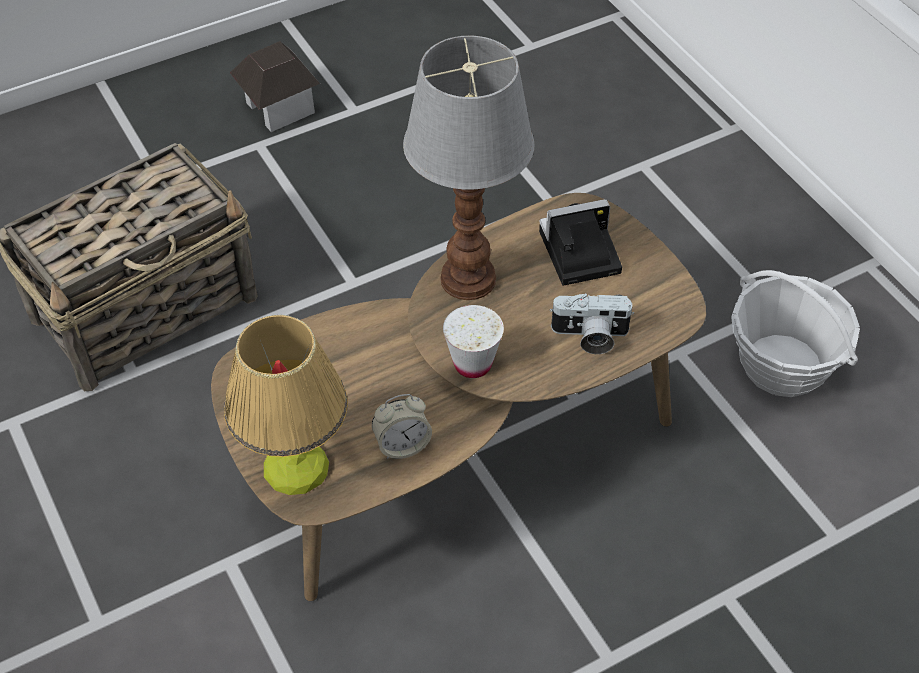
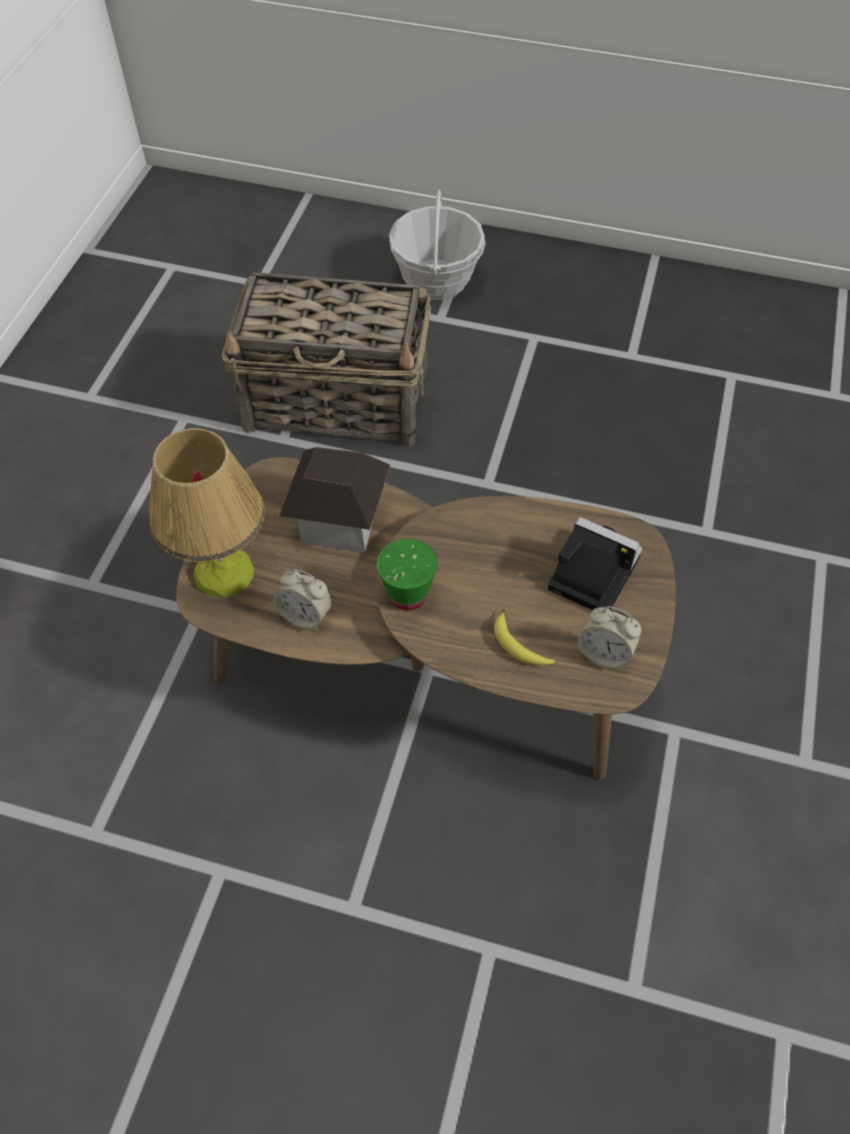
camera: 45 degrees right, 5 degrees up
(279, 108) = (578, 319): toy house -> toy house (339, 520)
(467, 280) = (480, 529): table lamp -> none
(472, 364) = (408, 595): white cup -> green cup
(589, 337) = (519, 646): camera -> banana
(648, 297) = (605, 653): none -> alarm clock
(782, 365) = (754, 813): basket -> basket (436, 279)

